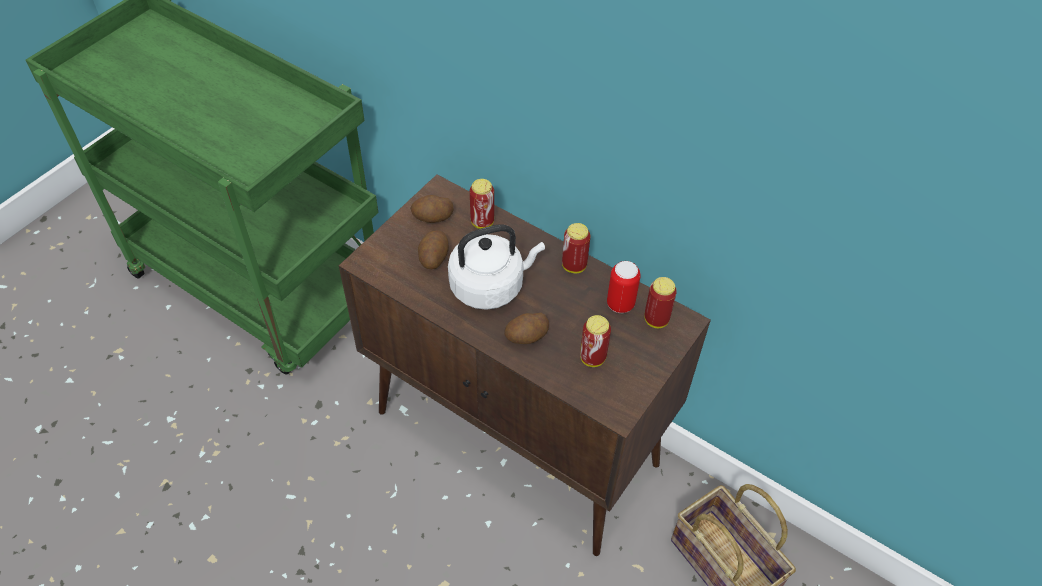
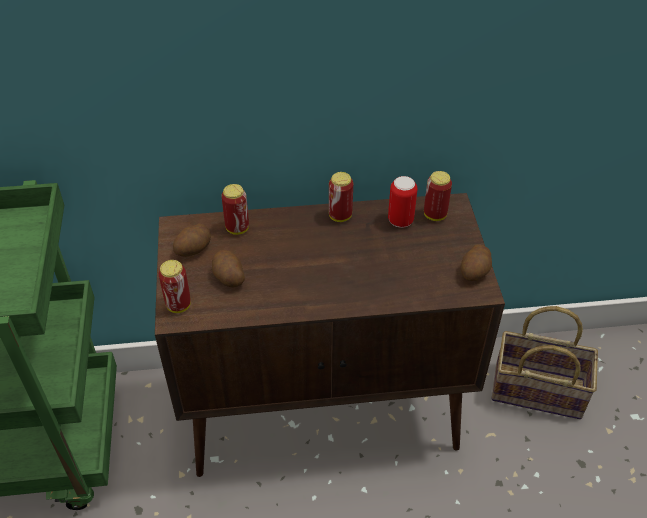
camera: 40 degrees left, 5 degrees down
(490, 286) = (297, 268): white kettle -> none
(527, 336) = (364, 284): potato -> potato (475, 271)
(592, 358) = (424, 267): can -> can (178, 305)

